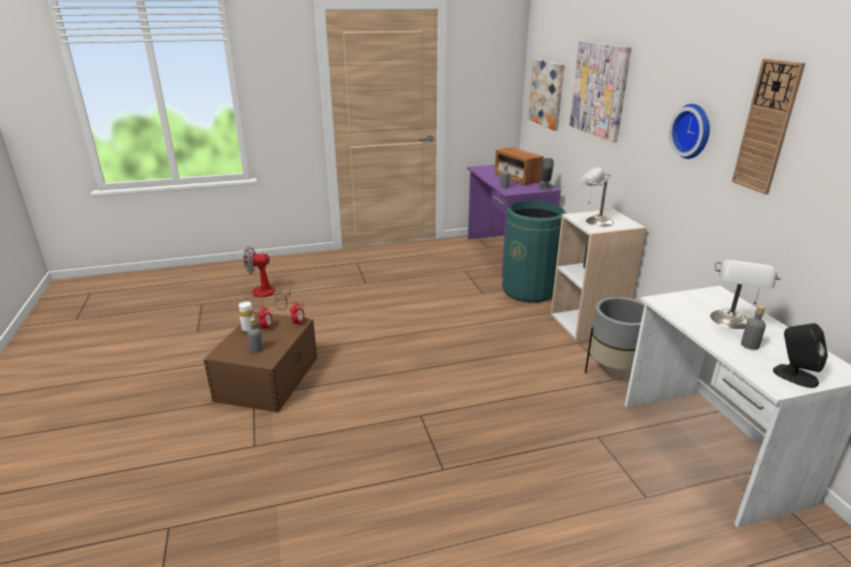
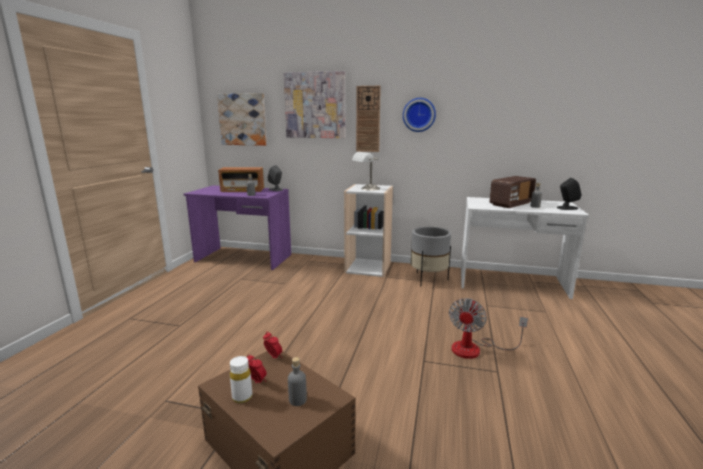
camera: 60 degrees left, 10 degrees down
(268, 295) = (83, 398): fan -> fan (475, 349)
(529, 290) = (305, 268): green trash can -> none
(732, 323) = (511, 204): white table lamp -> radio
(767, 127) = (475, 101): wall clock -> wall clock (368, 119)

